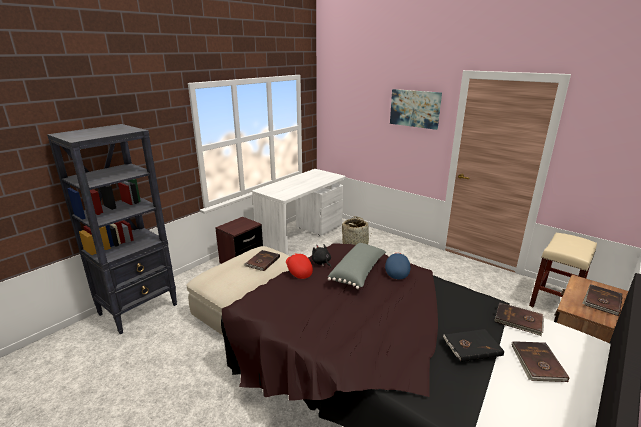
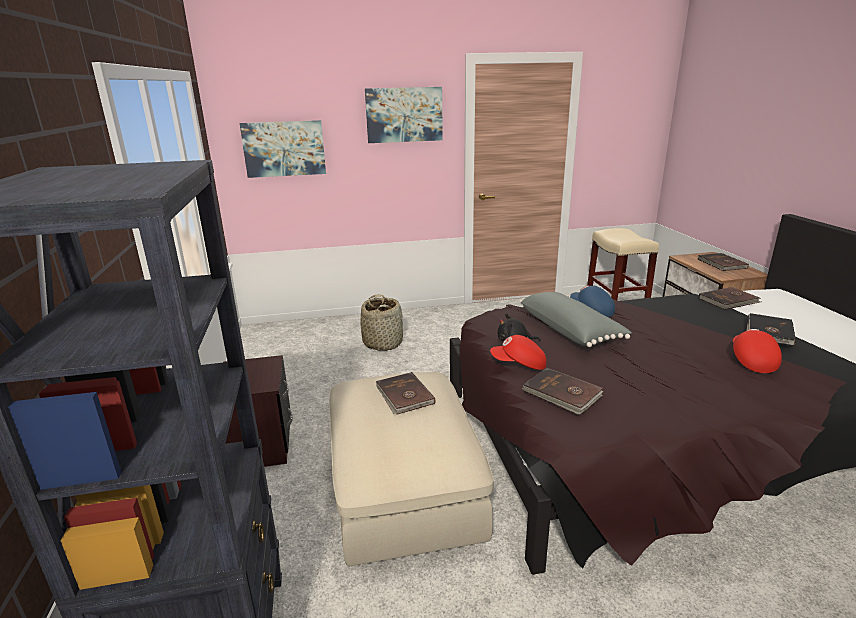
camera: 50 degrees left, 0 degrees up
(302, 236) = (288, 364): white desk -> none
(347, 119) = (284, 148): none -> picture
(403, 345) = (751, 360): none -> red cap
(537, 363) = (800, 320): brown book -> brown book (562, 394)

